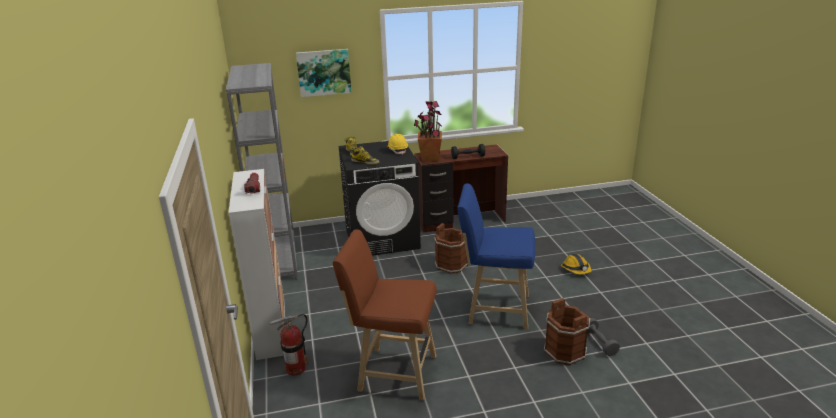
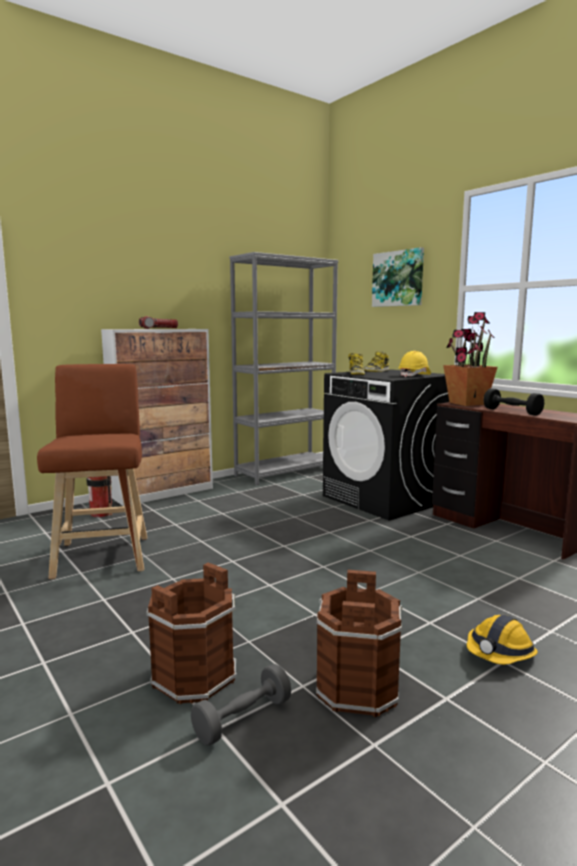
camera: 65 degrees right, 15 degrees down
(451, 265) = (371, 544): brown bucket -> brown bucket (356, 688)
(494, 309) = (281, 592): blue stool -> none

